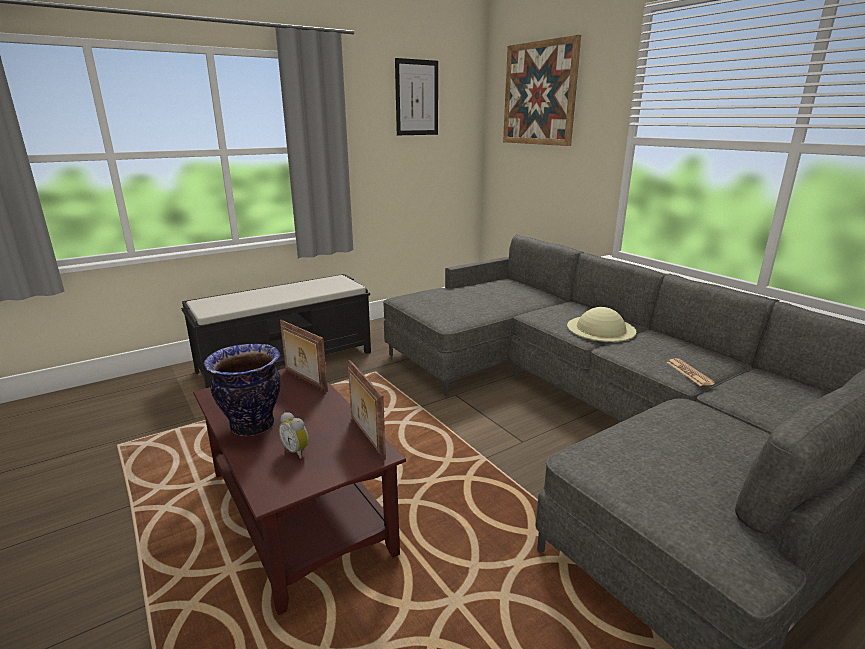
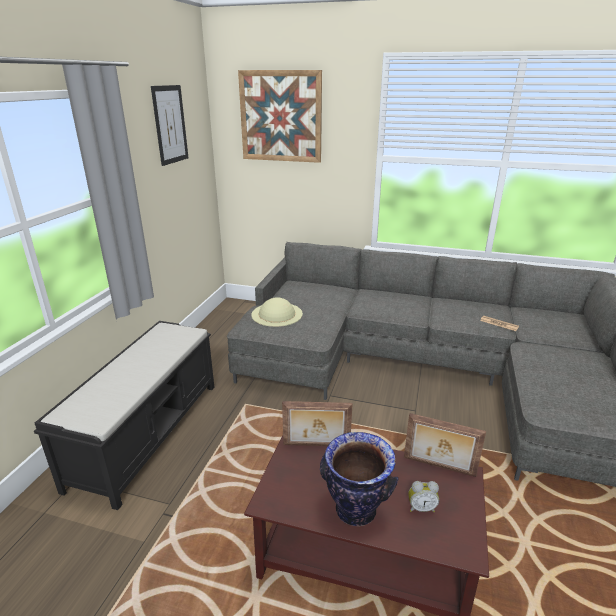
camera: 40 degrees left, 5 degrees up
(601, 328) = (414, 307): beige hat -> beige hat (277, 314)

